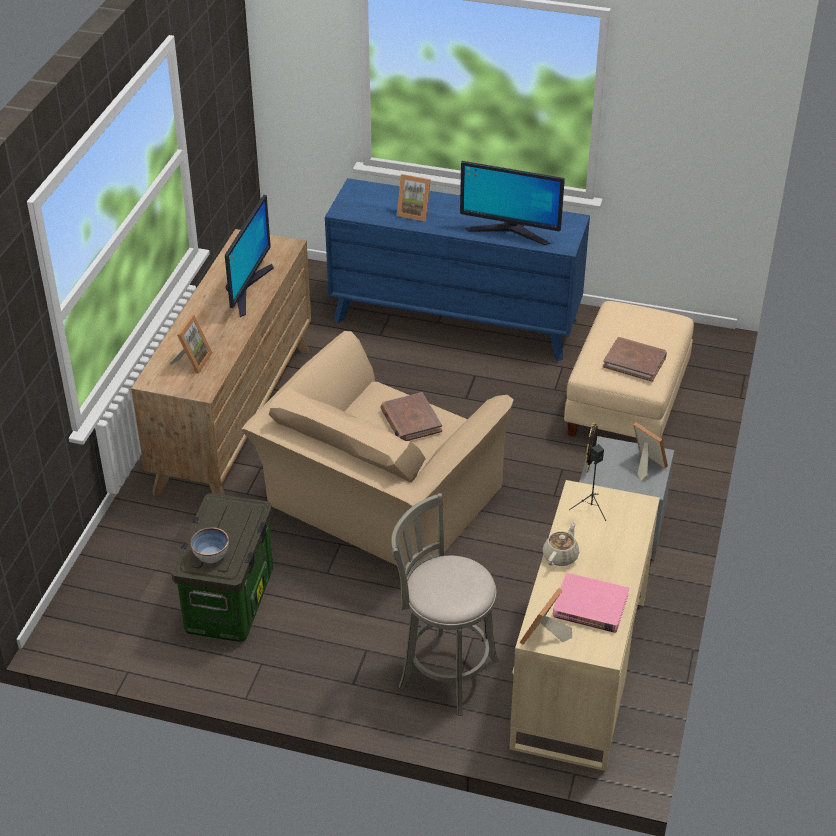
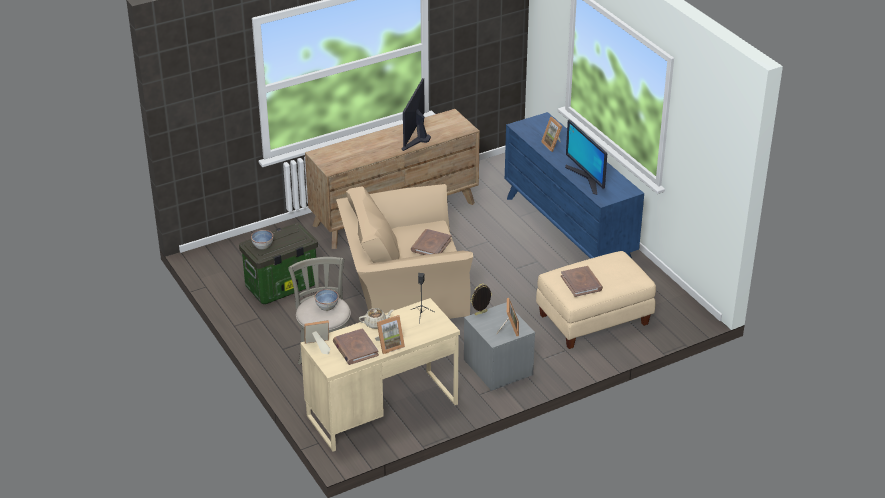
camera: 45 degrees right, 5 degrees down
(192, 361) = (346, 155): picture frame -> picture frame (389, 345)
(247, 289) = (417, 137): monitor -> monitor turned 135 degrees clockwise
(451, 577) = (326, 306): none -> bowl
(590, 606) = (355, 349): pink book -> brown book

